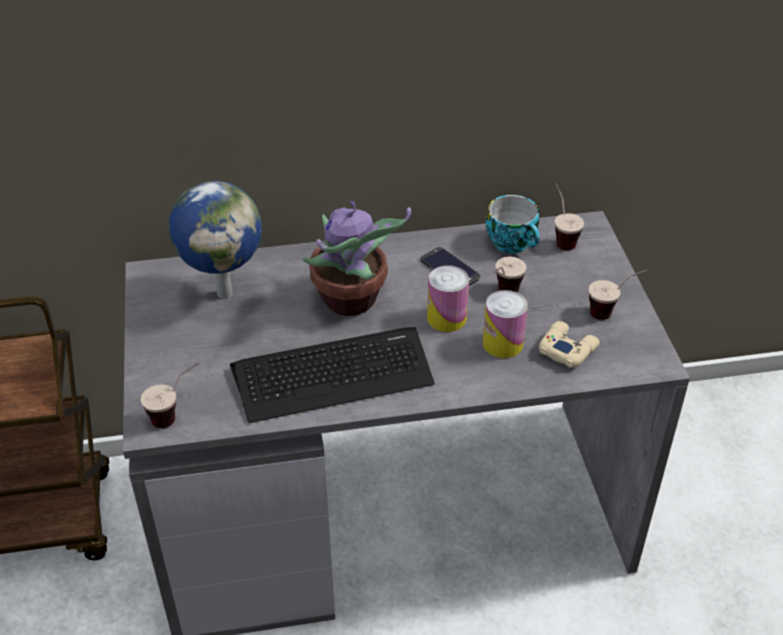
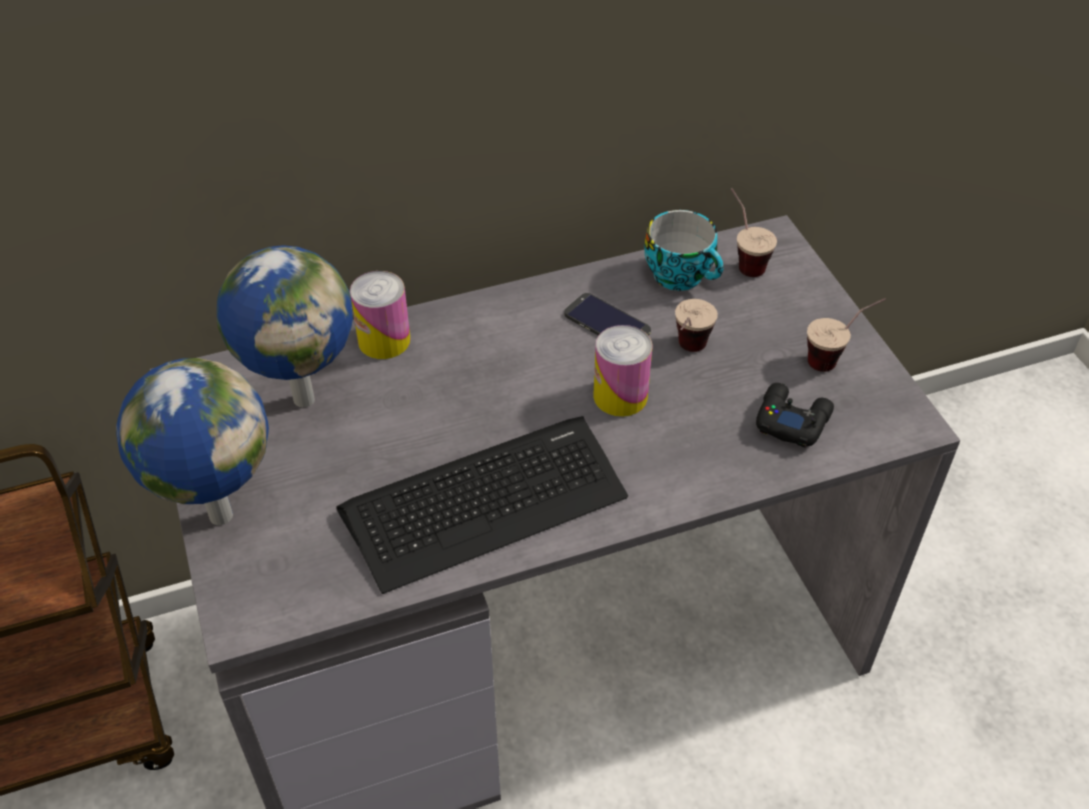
camera: 10 degrees left, 5 degrees up
(150, 359) = (219, 515): none -> globe
(176, 414) = (275, 595): cup -> none
(350, 301) = (483, 387): potted plant -> none
(502, 343) = (704, 423): can -> can (384, 340)
(567, 349) = (792, 420): beige game controller -> black game controller

